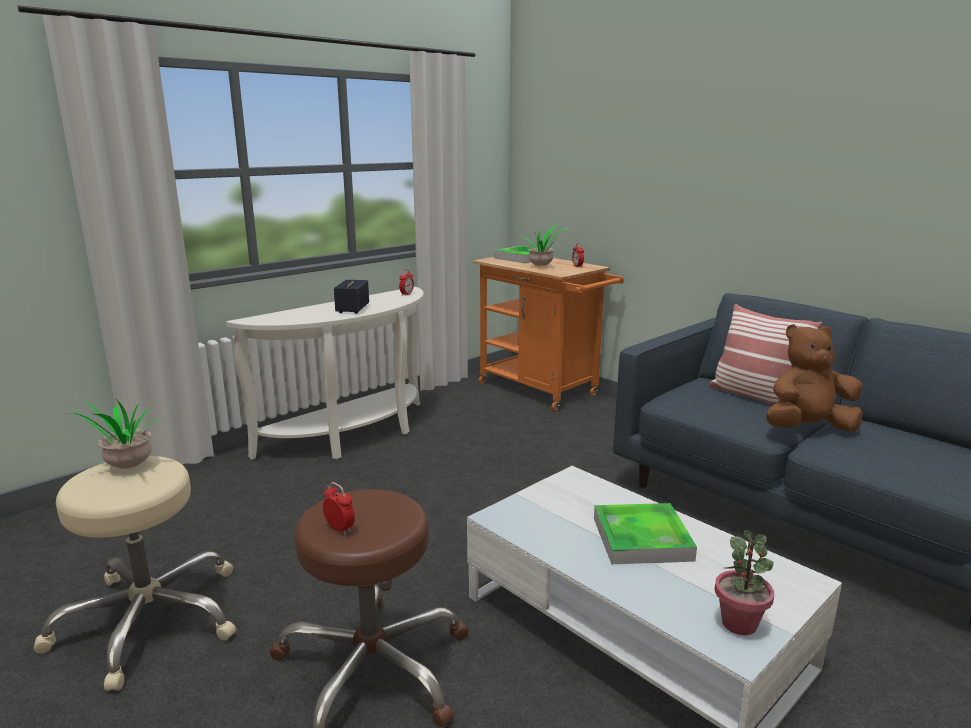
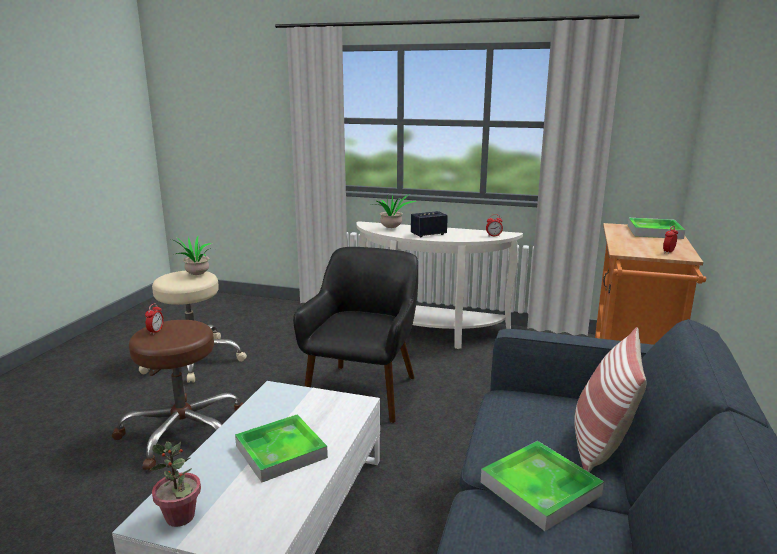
camera: 60 degrees right, 0 degrees up
(428, 508) = (363, 391): none -> black armchair
(542, 267) = (634, 243): potted plant -> potted plant (392, 229)
(807, 428) = (540, 489): brown plush toy -> tray

